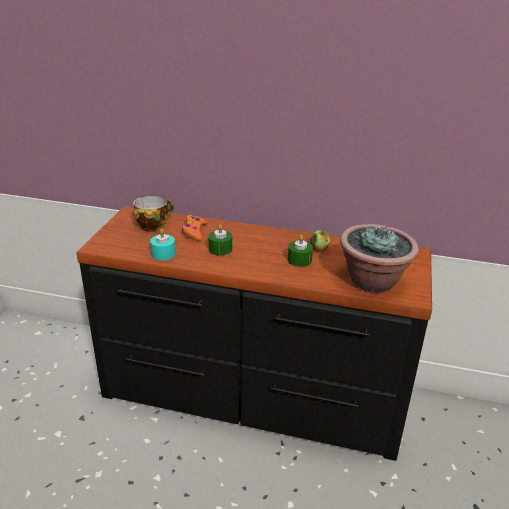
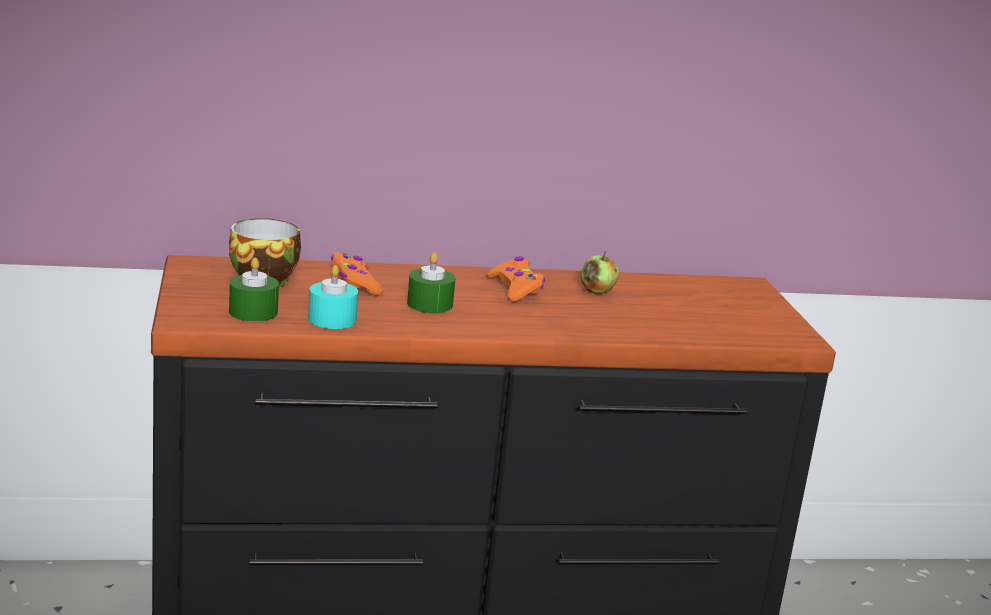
camera: 25 degrees left, 10 degrees down
(274, 243) = (515, 289): none -> orange game controller
(299, 260) = (580, 308): green candle -> green candle (253, 312)
(373, 281) = (722, 325): potted plant -> none

